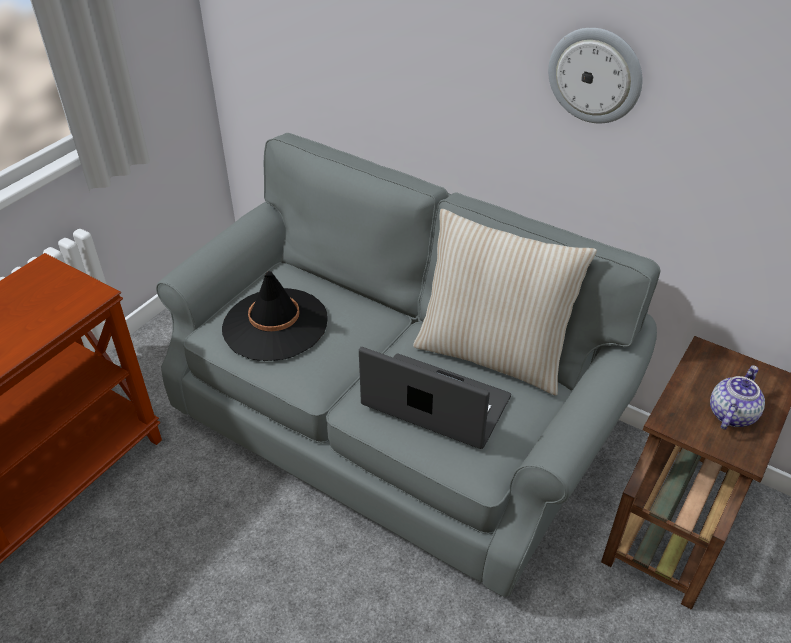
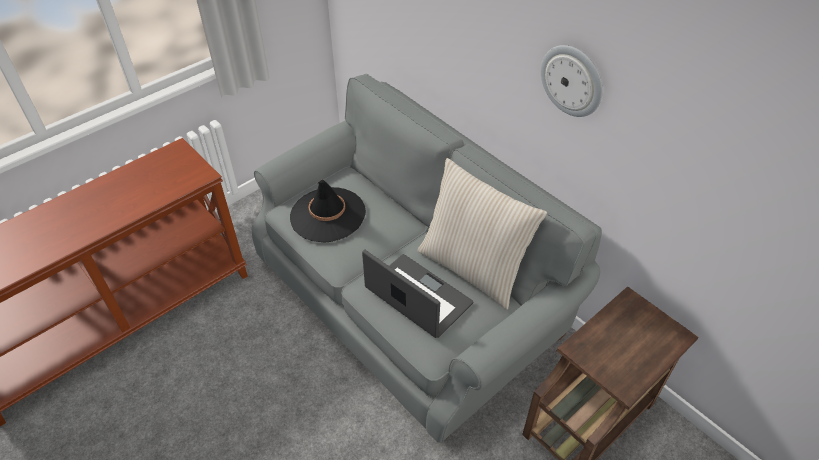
camera: 15 degrees right, 5 degrees up
(731, 413) = (627, 353): teapot -> none

